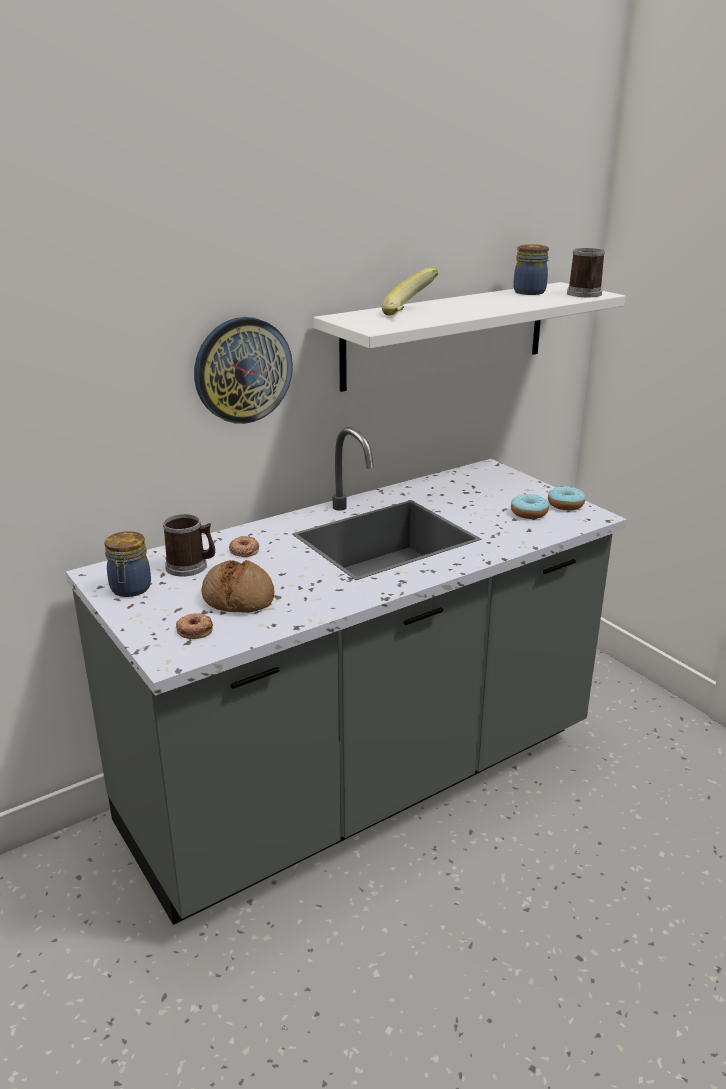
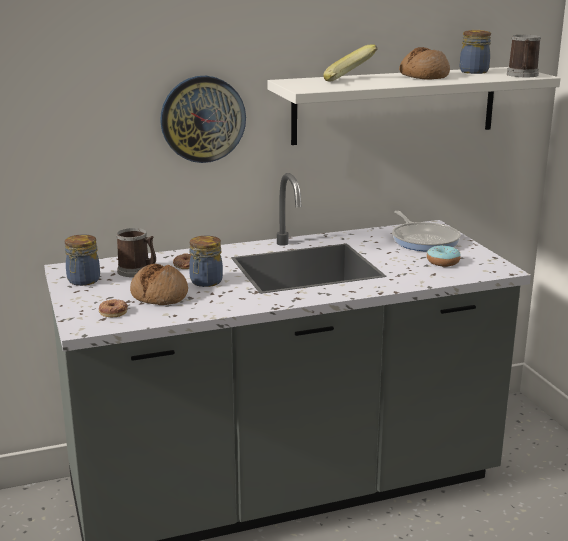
camera: 15 degrees right, 5 degrees down
(282, 572) = (205, 282): none -> jar
(483, 301) = (423, 76): none -> bread
(491, 486) = (423, 240): none -> frying pan
(565, 505) = (481, 259): donut -> none

